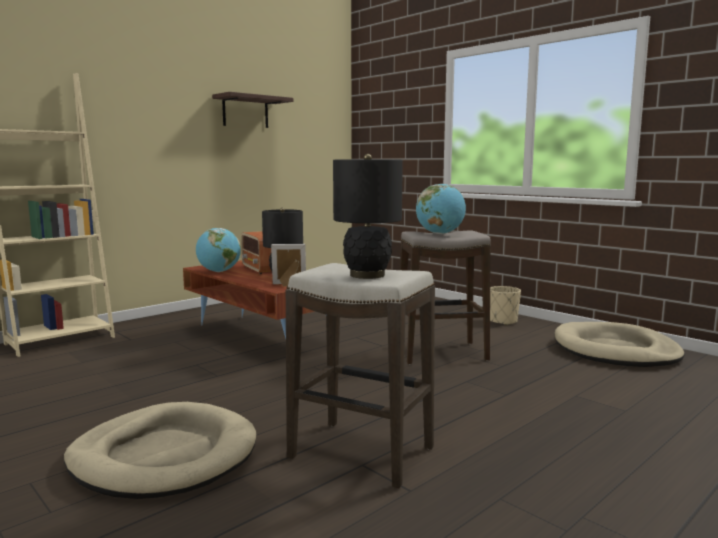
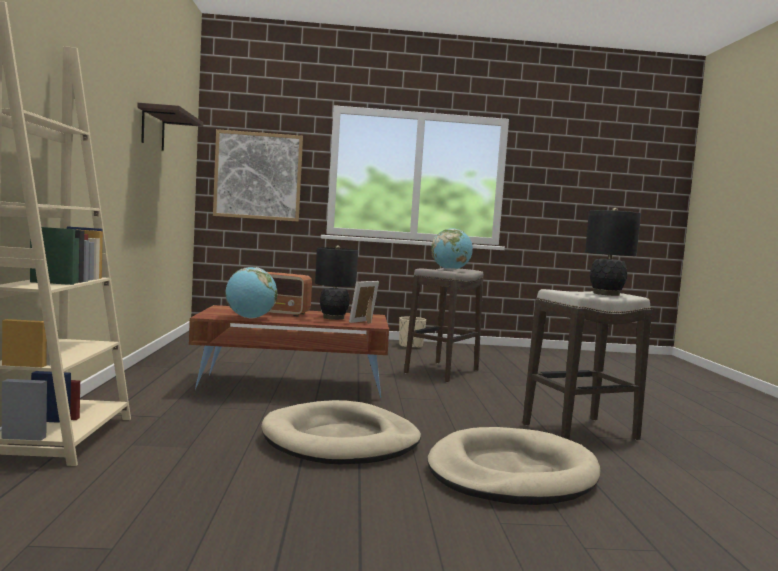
camera: 50 degrees left, 5 degrees down
(390, 137) = (258, 176): none -> picture
(615, 350) = (510, 353): beige dog bed -> beige dog bed (341, 440)

